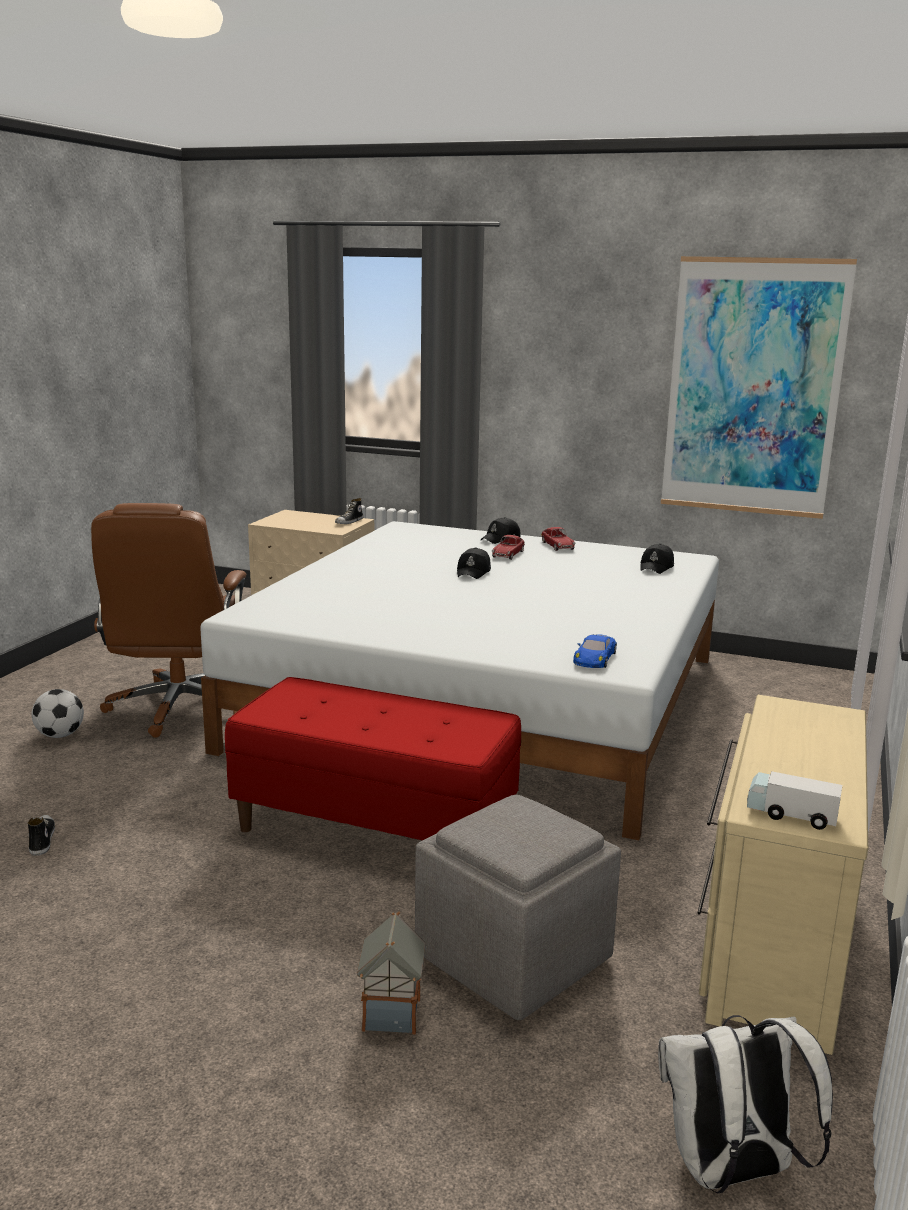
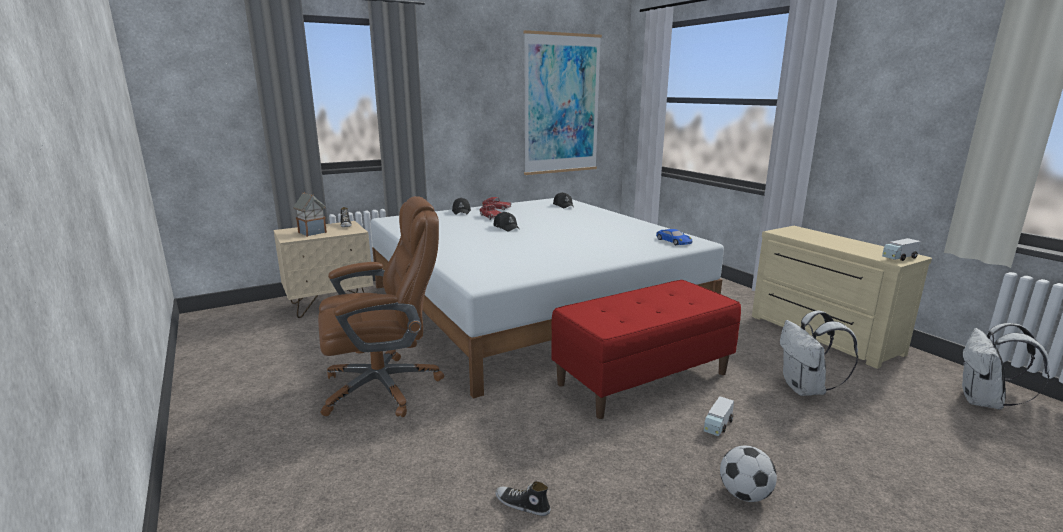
camera: 50 degrees left, 0 degrees up
(60, 735) = (346, 448): football -> football (744, 494)
(178, 708) = (384, 387): brown office chair -> brown office chair turned 60 degrees counterclockwise
(311, 909) = (717, 425): none -> toy truck
(392, 1016) = (843, 437): toy house -> toy house (313, 233)
(513, 960) = (806, 389): grey ottoman -> white backpack

